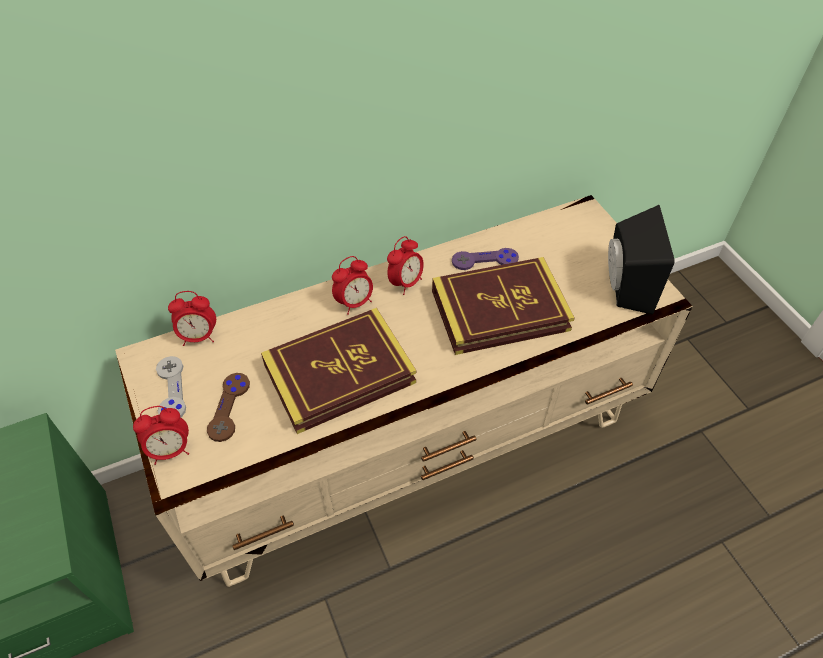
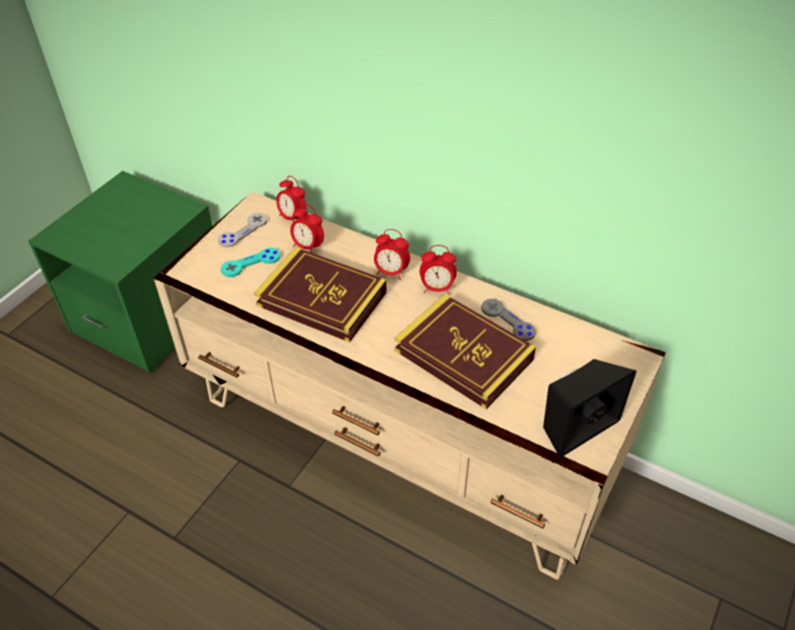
camera: 55 degrees right, 5 degrees down
(170, 450) = (200, 257): alarm clock -> alarm clock (308, 247)
(229, 407) = (251, 263): brown game controller -> turquoise game controller
(485, 260) = (508, 320): purple game controller -> grey game controller

